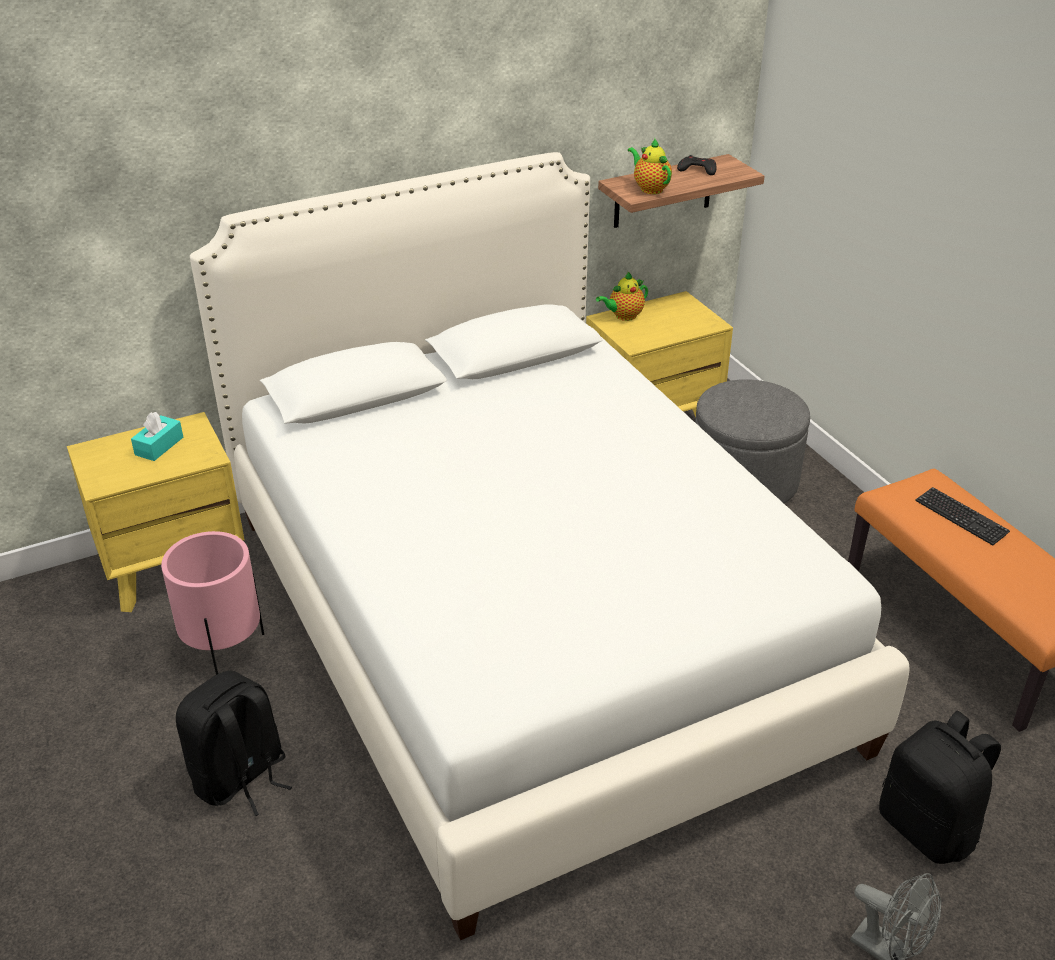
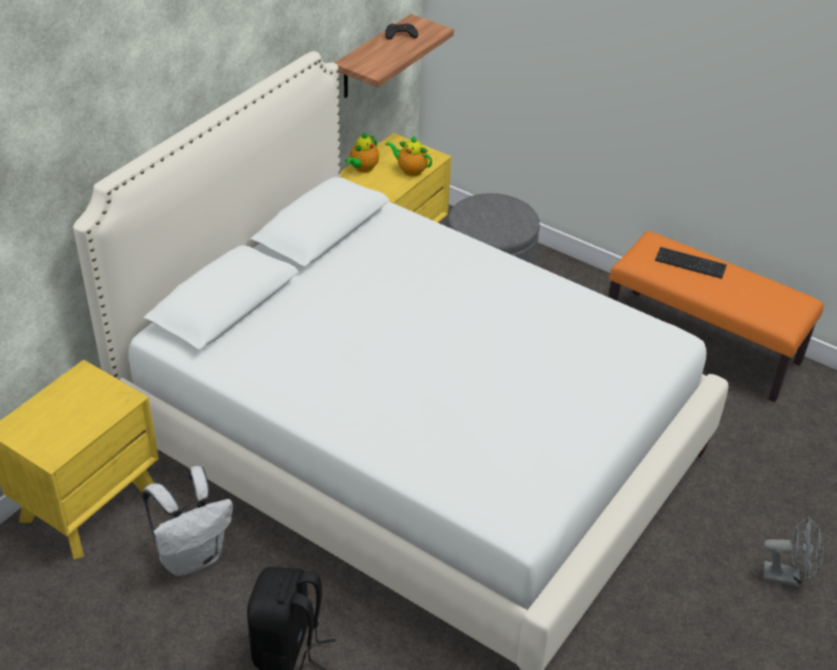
camera: 30 degrees left, 5 degrees up
(159, 446) = (72, 403): turquoise tissue box -> none
(225, 650) = (193, 556): pink planter -> white backpack
(649, 188) = (379, 62): teapot -> teapot (410, 170)
(928, 828) = (762, 488): black backpack -> none

